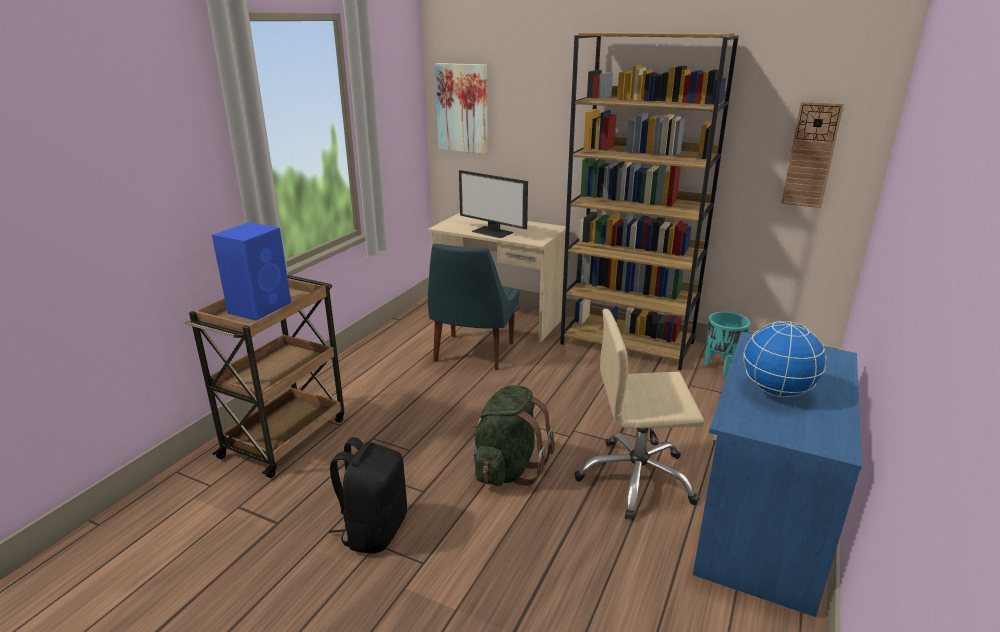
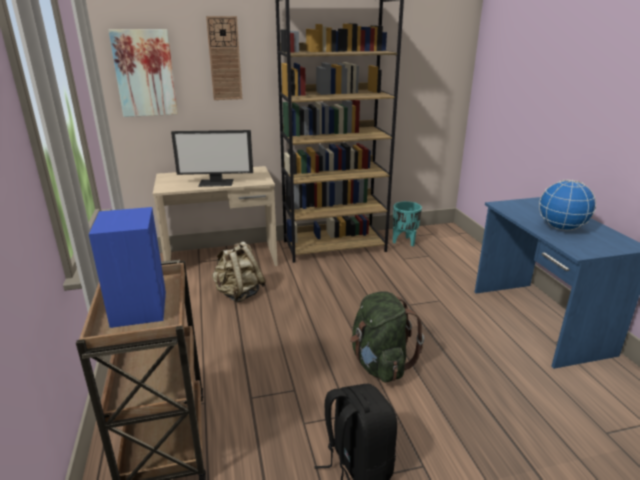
camera: 40 degrees left, 0 degrees up
(473, 354) = (239, 294): blue chair -> beige backpack
(636, 479) = (456, 329): beige office chair -> none
(811, 155) = (431, 83): wall clock -> wall clock (224, 59)

